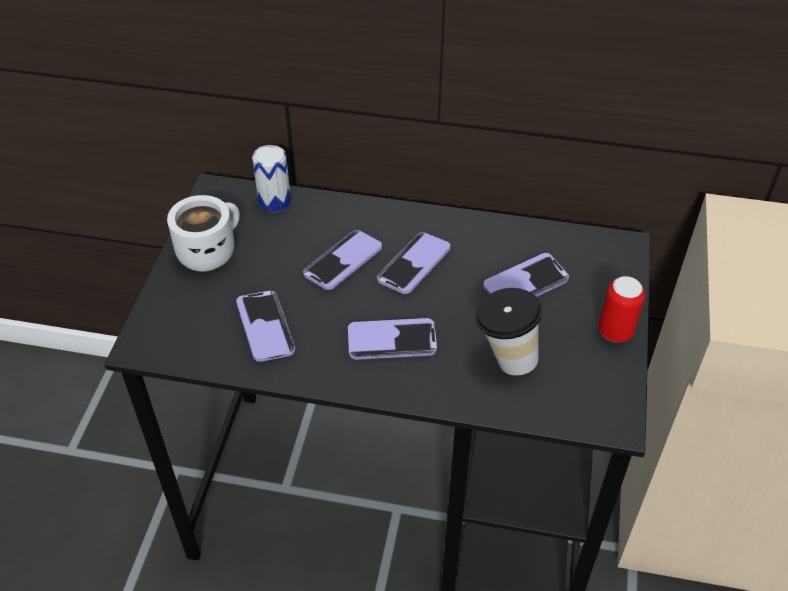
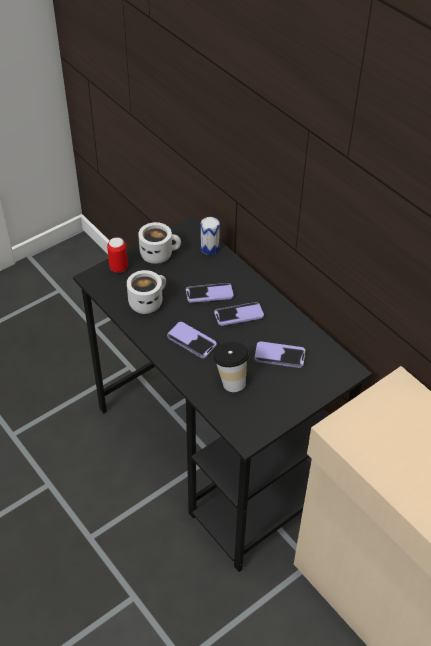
camera: 40 degrees right, 0 degrees up
(265, 327) = (147, 301): phone -> white mug
(615, 332) = (295, 403): can -> can (118, 268)

